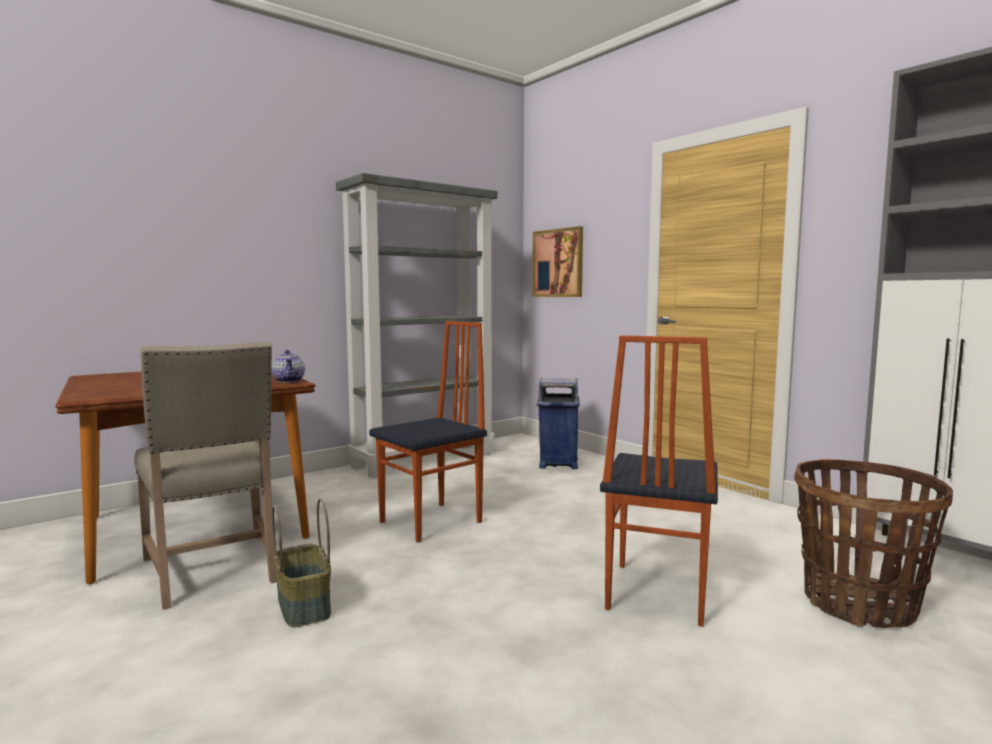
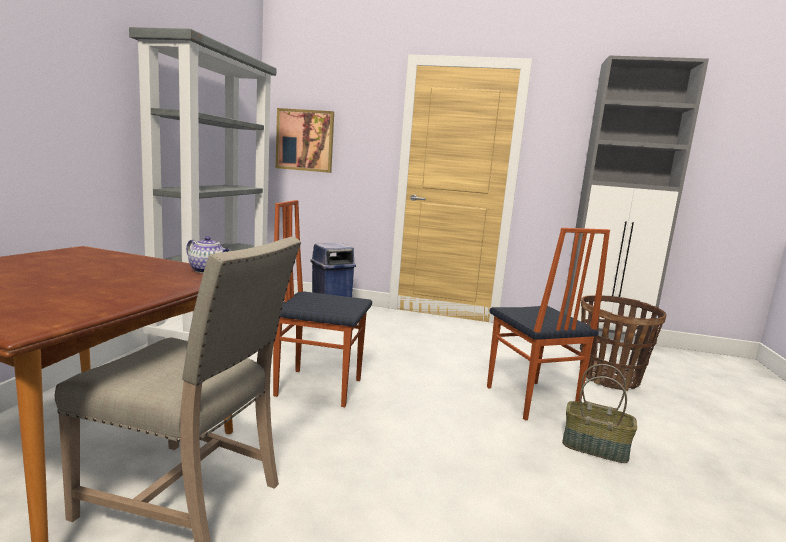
camera: 40 degrees left, 5 degrees up
(305, 605) = (342, 496): basket -> basket (595, 447)
(432, 522) = (318, 386): chair -> chair turned 90 degrees counterclockwise

